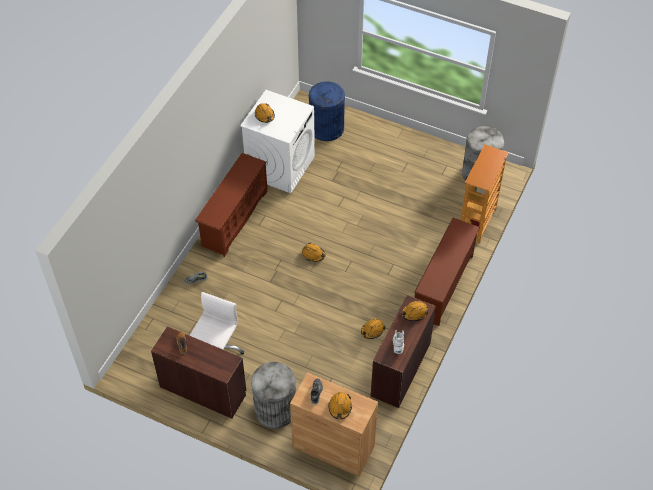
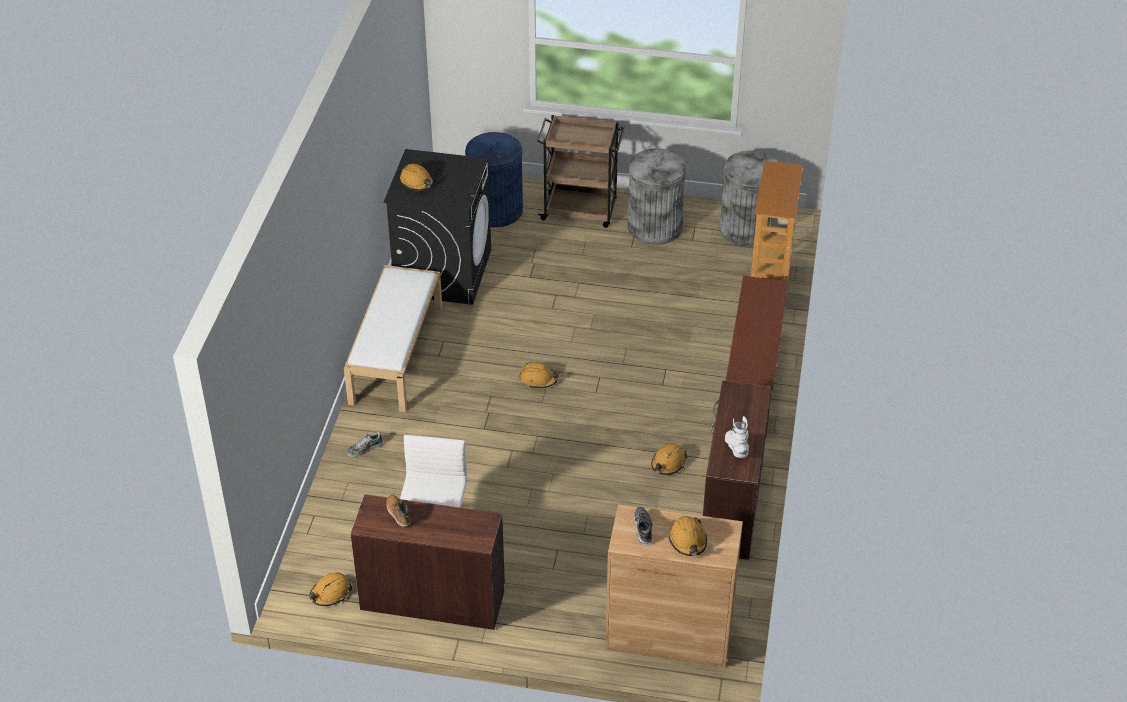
camera: 15 degrees left, 10 degrees down
(234, 218) = (396, 354): brown shoe rack -> white bench
(275, 410) = (559, 602): grey trash can -> grey trash can (655, 227)
(280, 166) = (443, 272): white washing machine -> black washing machine
(379, 139) = (580, 211): none -> brown cart
(414, 313) = (743, 401): orange hard hat -> orange hard hat (331, 593)

